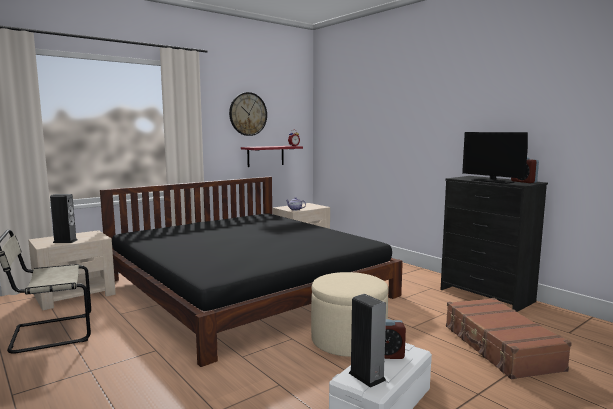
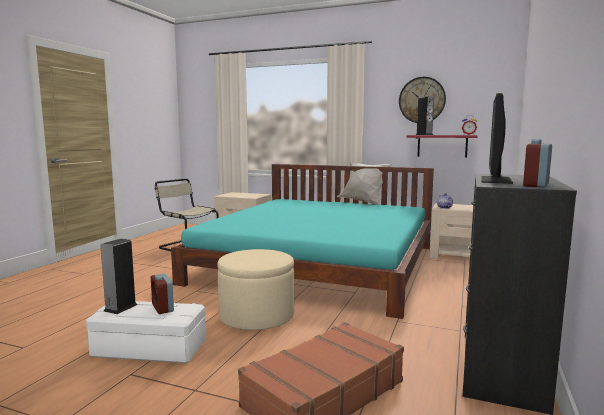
camera: 60 degrees right, 0 degrees up
(65, 241) = (235, 195): speaker -> speaker (424, 134)
(214, 218) = (363, 202): none -> white pillow
(246, 288) = (319, 263): black bed -> turquoise bed

